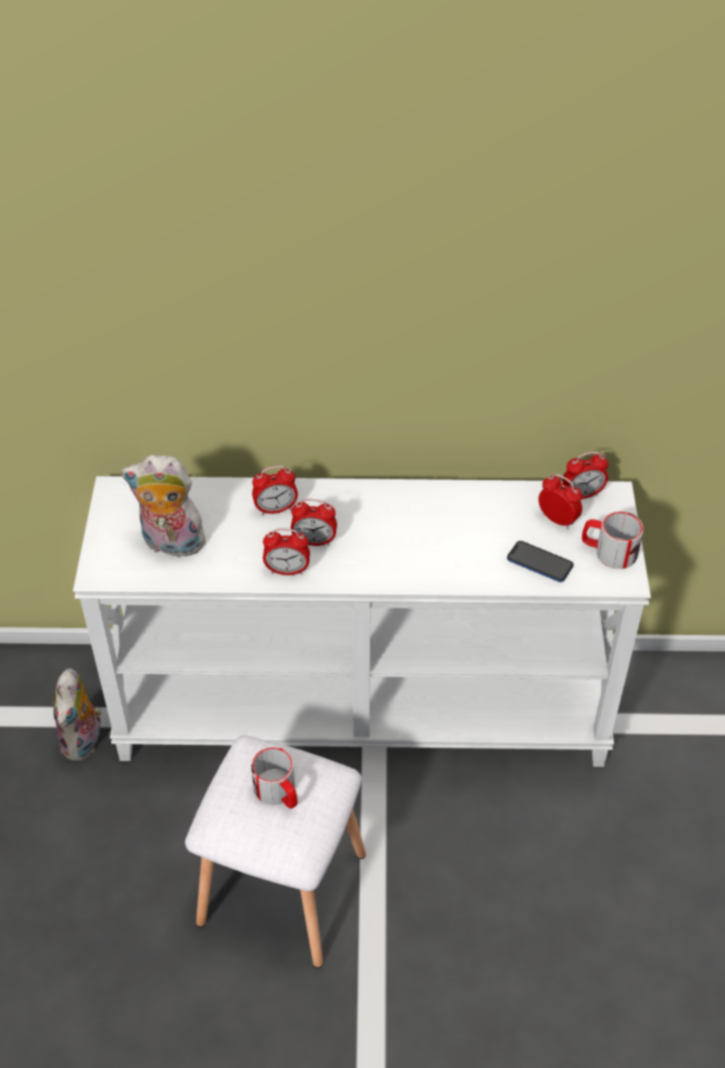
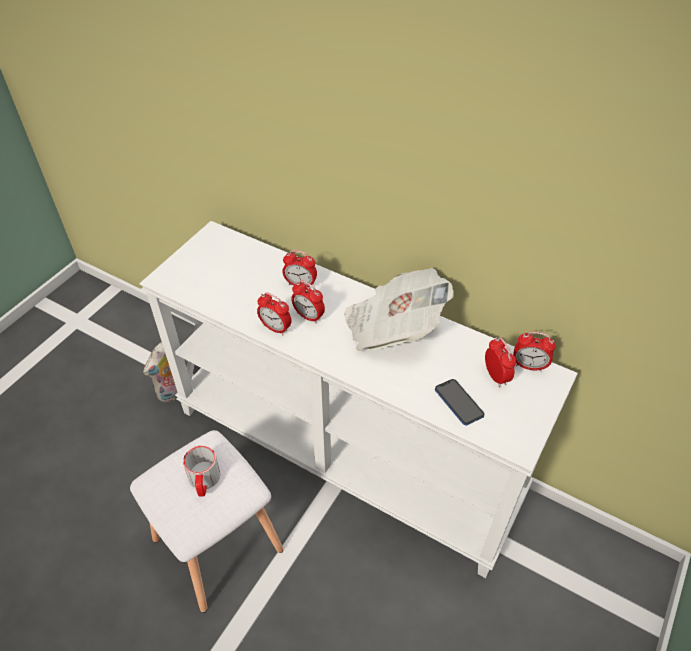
camera: 30 degrees right, 0 degrees up
(170, 544) = (218, 279): plush toy -> none
(416, 514) = (393, 327): none -> newspaper
(608, 551) = (520, 418): mug -> none

